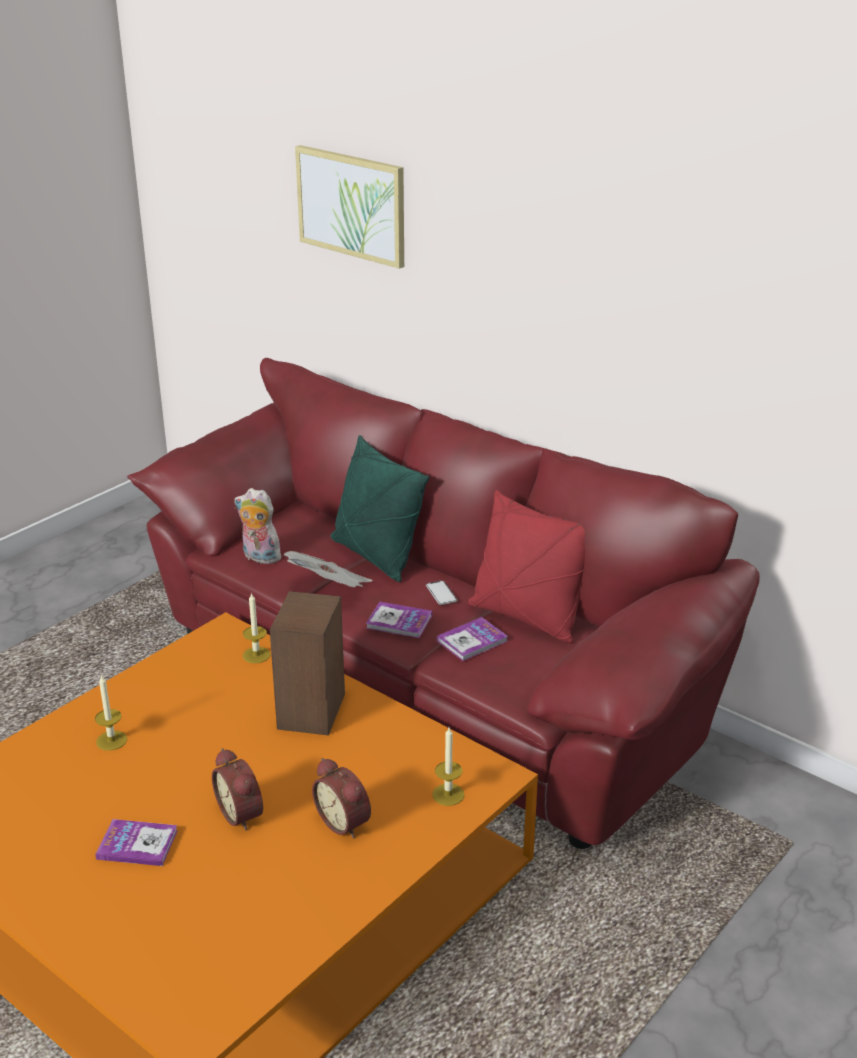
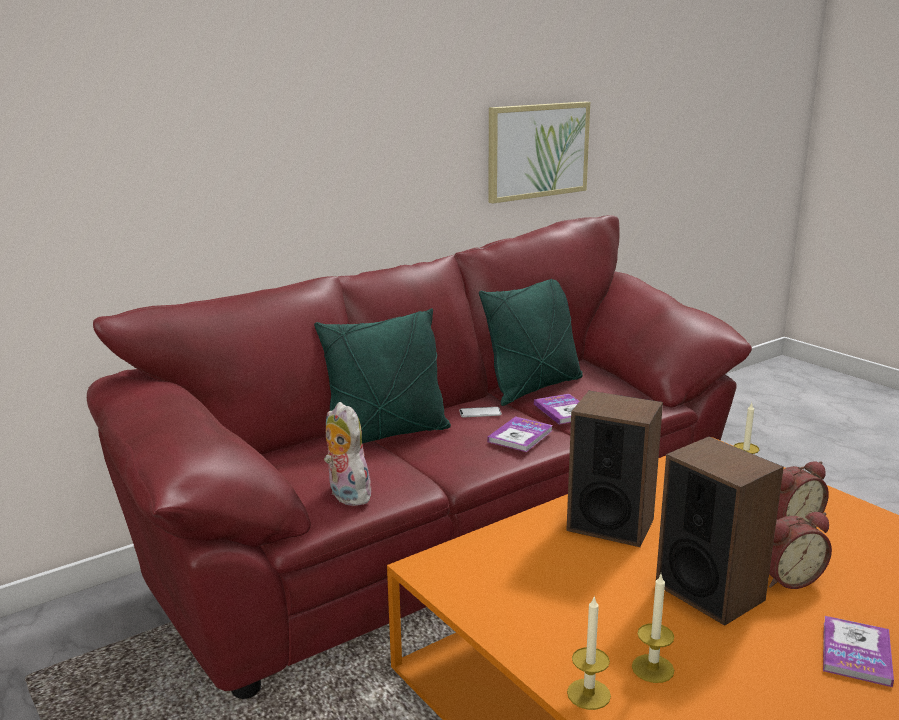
camera: 75 degrees left, 10 degrees down
(213, 768) = (709, 592): none -> speaker
(256, 655) = (493, 549): candle -> candle (588, 694)
(259, 557) = (346, 495): plush toy -> plush toy turned 105 degrees clockwise
(330, 589) = (441, 462): newspaper -> none
(352, 205) = (150, 84): picture -> picture (537, 150)
(526, 617) = (533, 388): red pillow -> green pillow

